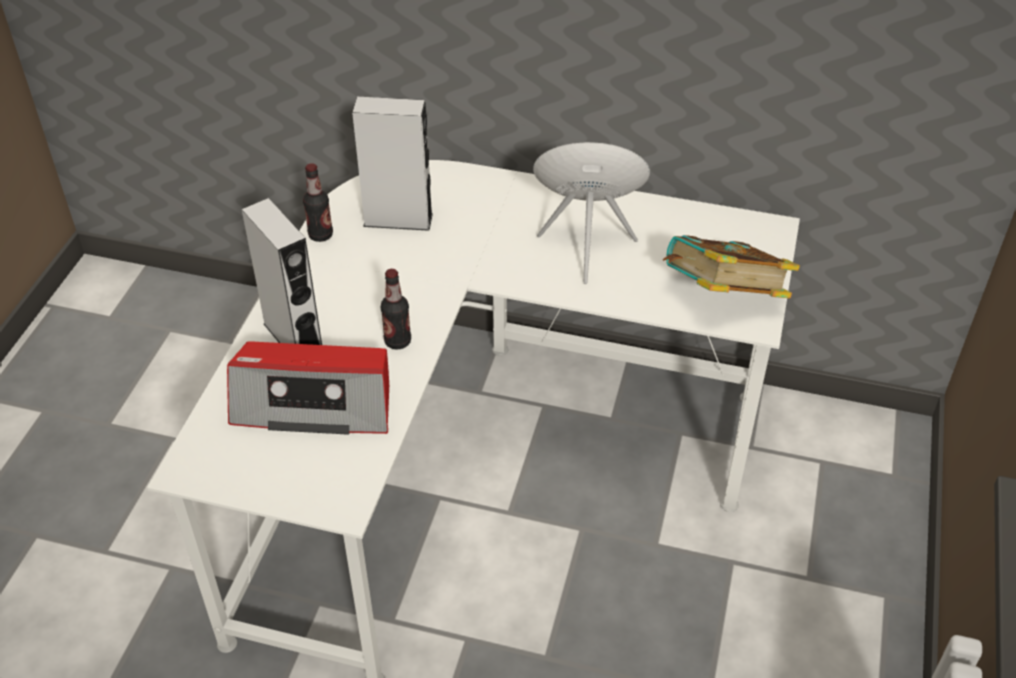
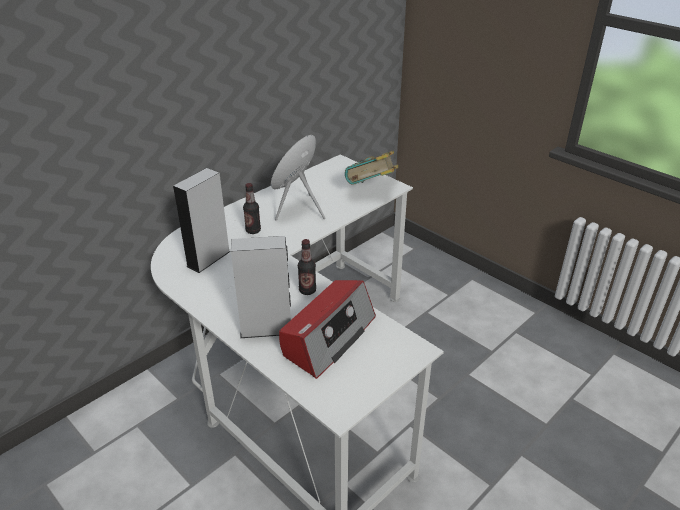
camera: 60 degrees left, 10 degrees down
(320, 235) = (187, 291): bottle -> bottle (253, 230)

